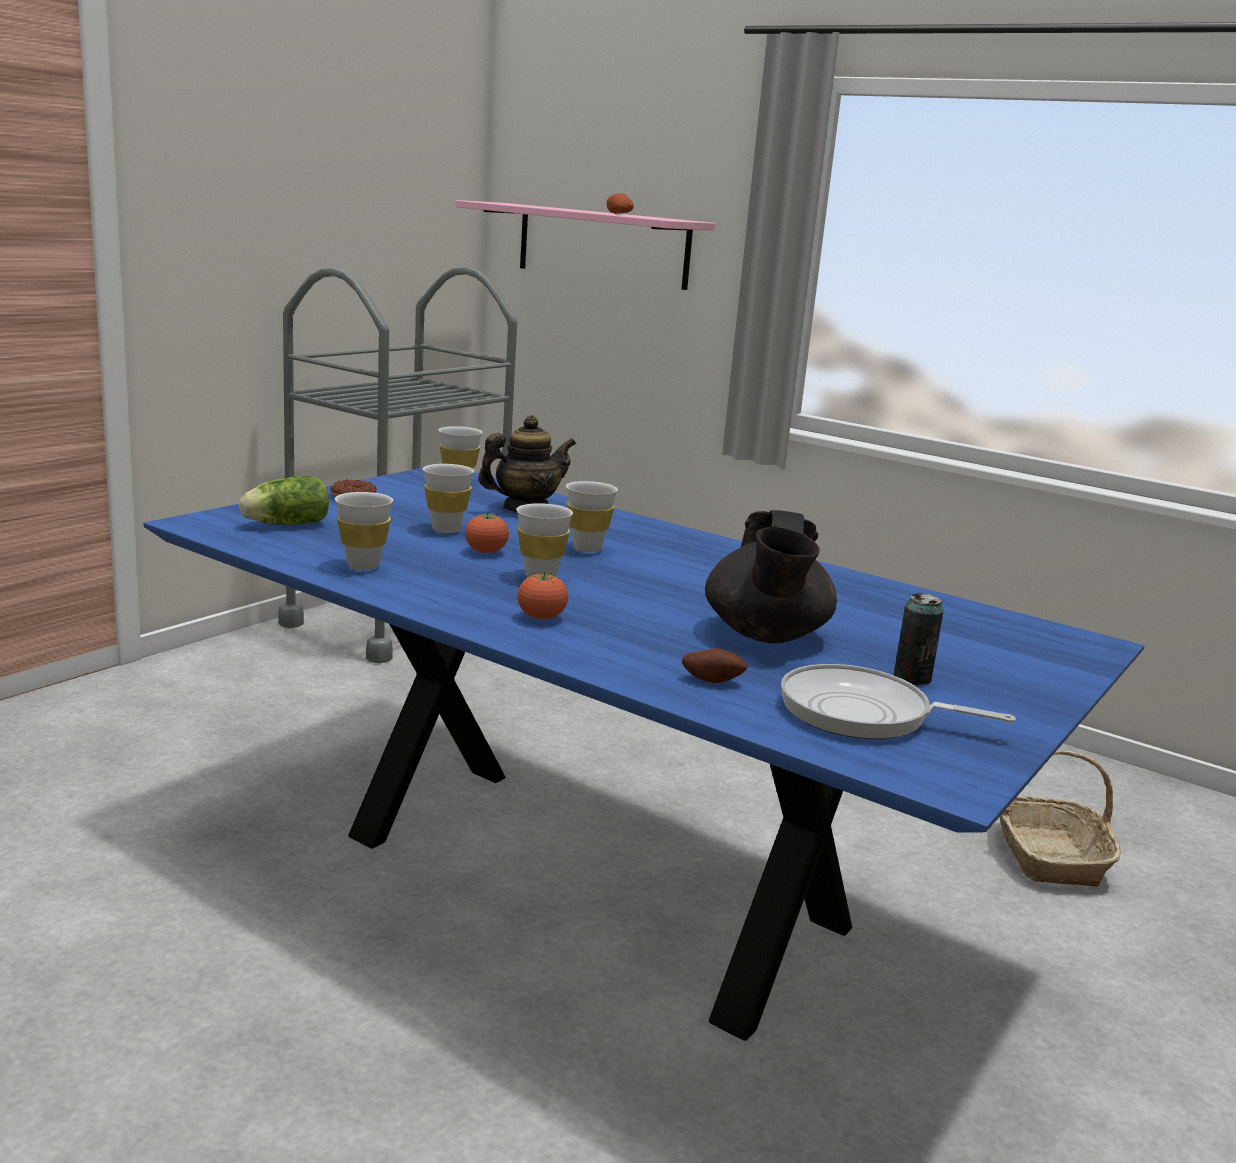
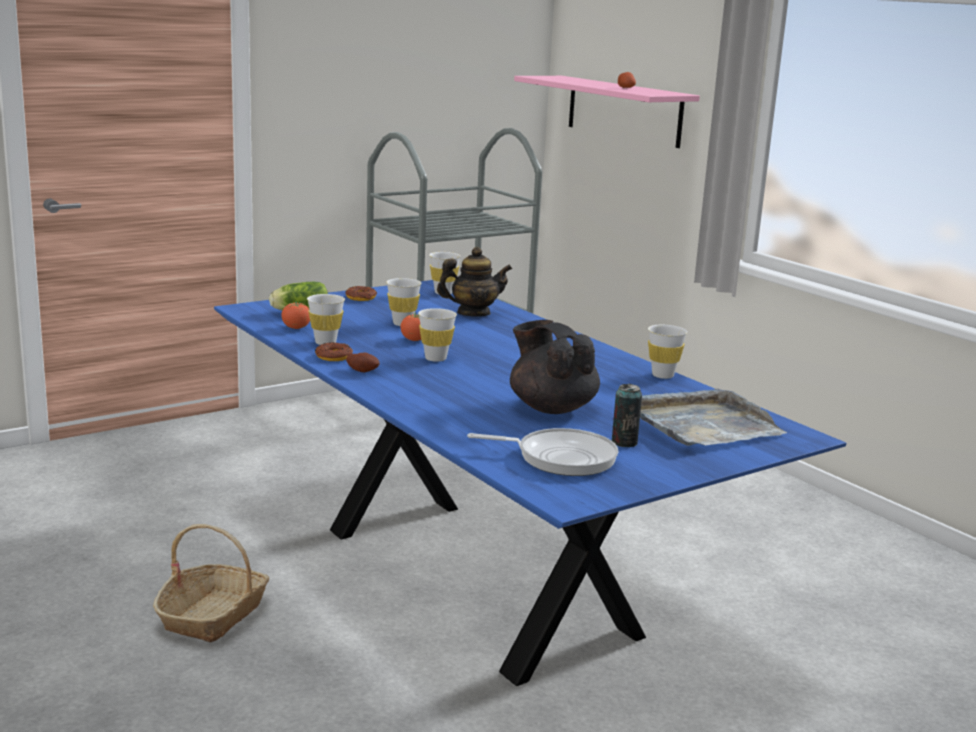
camera: 20 degrees right, 0 degrees up
(395, 587) = (333, 357): none -> donut
(541, 618) = (409, 383): tomato -> tomato (296, 328)
(587, 548) = (488, 343): white cup -> white cup (662, 375)
(712, 680) = (481, 429): potato -> potato (363, 371)
(766, 635) = (551, 407): black teapot -> black teapot turned 120 degrees clockwise
(863, 714) = (560, 458): frying pan -> frying pan turned 150 degrees clockwise
(969, 639) = (703, 424): none -> grey tray
(1048, 855) = (851, 619): basket -> basket (213, 615)

